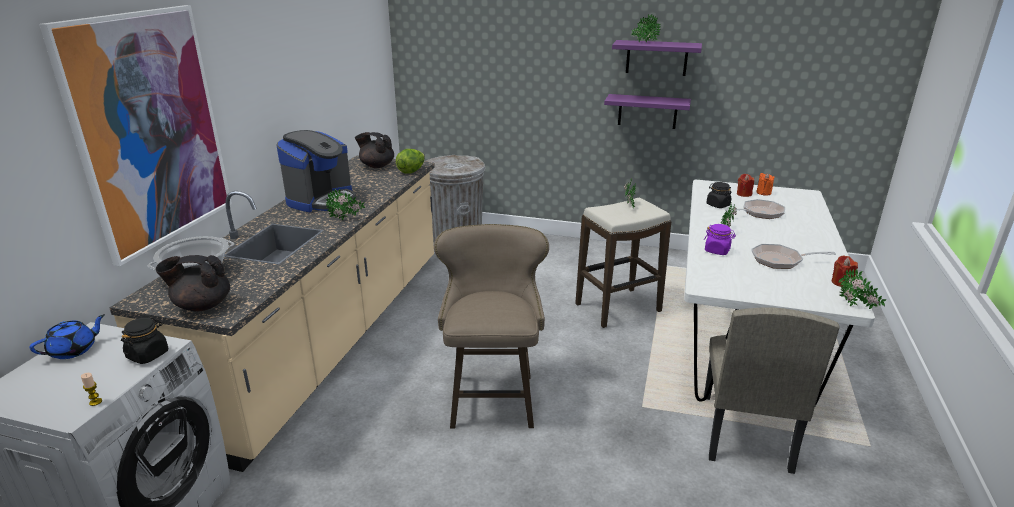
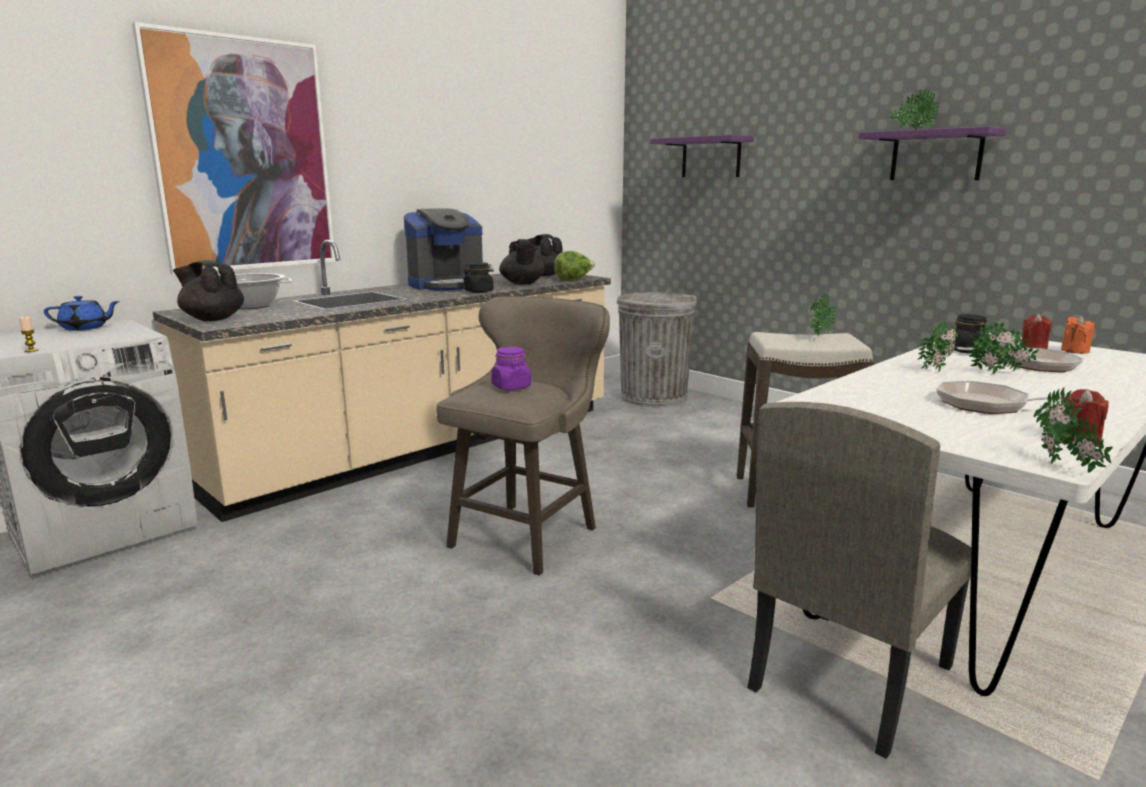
camera: 30 degrees right, 10 degrees down
(148, 355) = (120, 337): black jar -> black jar (479, 291)
(346, 219) = (442, 296): potted plant -> potted plant (999, 373)
(380, 185) = (522, 283): none -> black teapot
(647, 111) = (920, 236): purple shelf -> purple shelf (711, 157)
(717, 251) = (888, 383): purple jar -> purple jar (511, 387)

